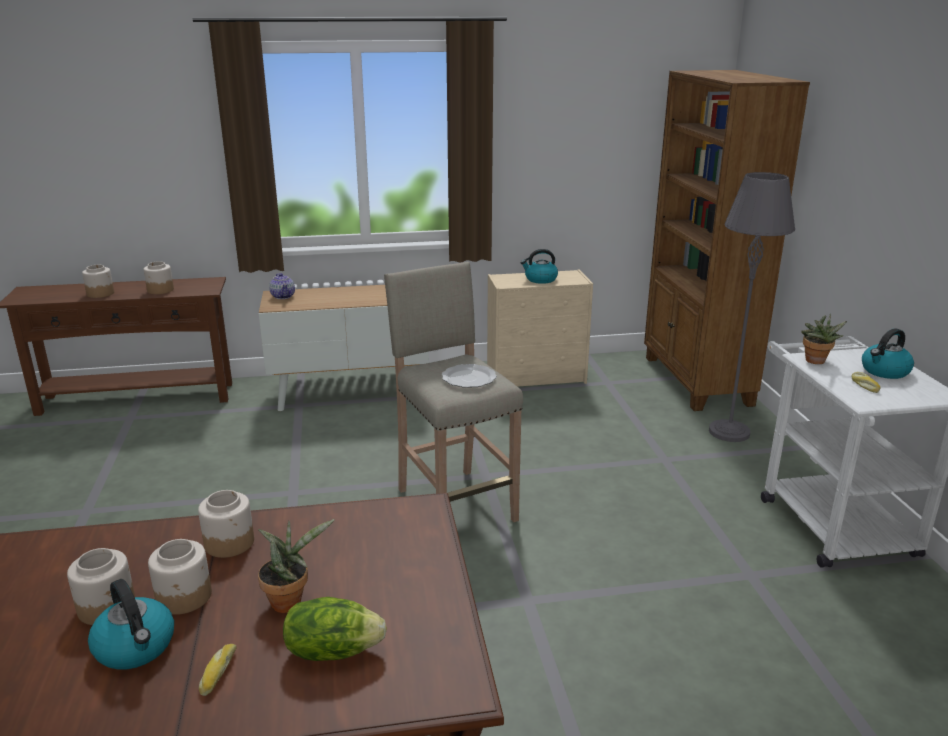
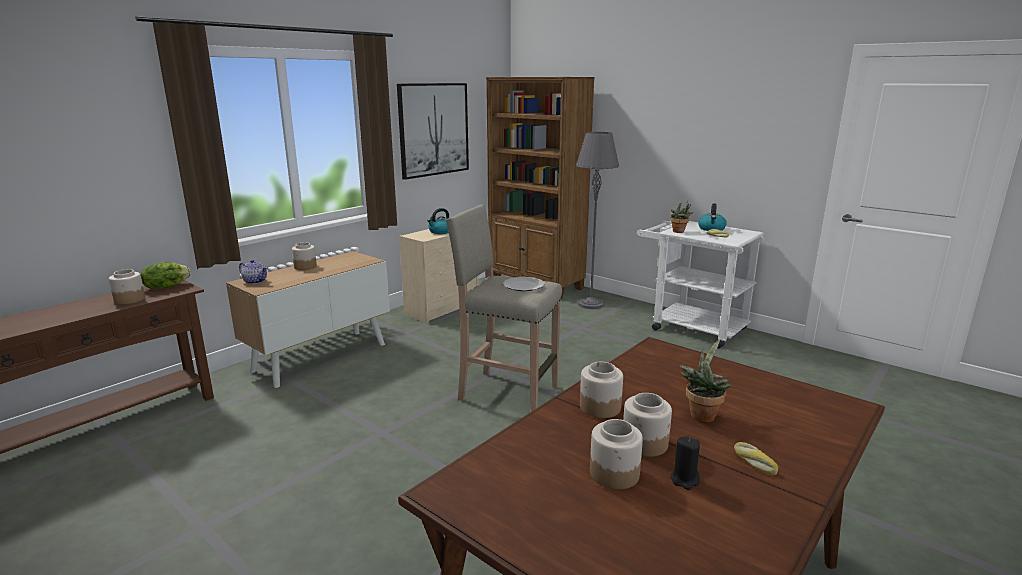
camera: 40 degrees left, 5 degrees down
(100, 293) = (58, 317): jar -> jar (305, 267)
(136, 647) = (684, 480): kettle -> black candle
(333, 650) = (773, 422): lettuce -> lettuce (166, 287)
(575, 141) = (433, 129): none -> picture

